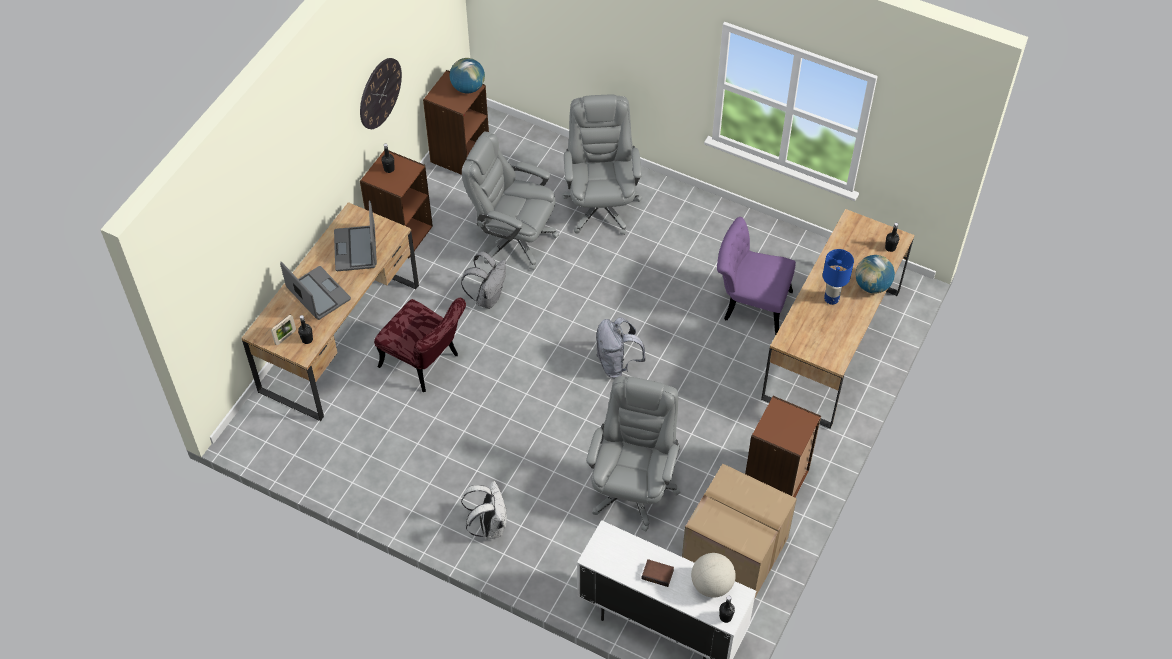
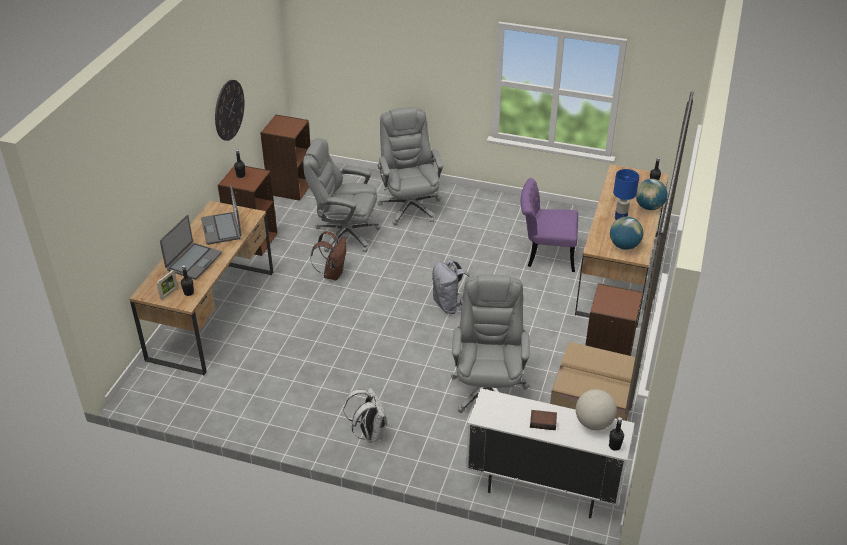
camera: 10 degrees left, 15 degrees down
(318, 294) = (193, 261): laptop -> laptop turned 75 degrees clockwise
(425, 364) = (289, 324): red chair -> none
(468, 88) = (295, 122): globe -> globe (624, 246)
(488, 297) = (332, 273): grey backpack -> brown backpack

